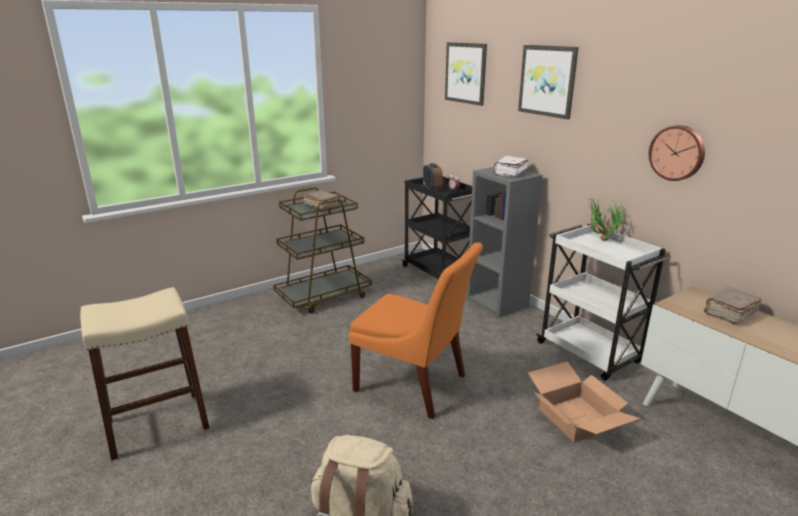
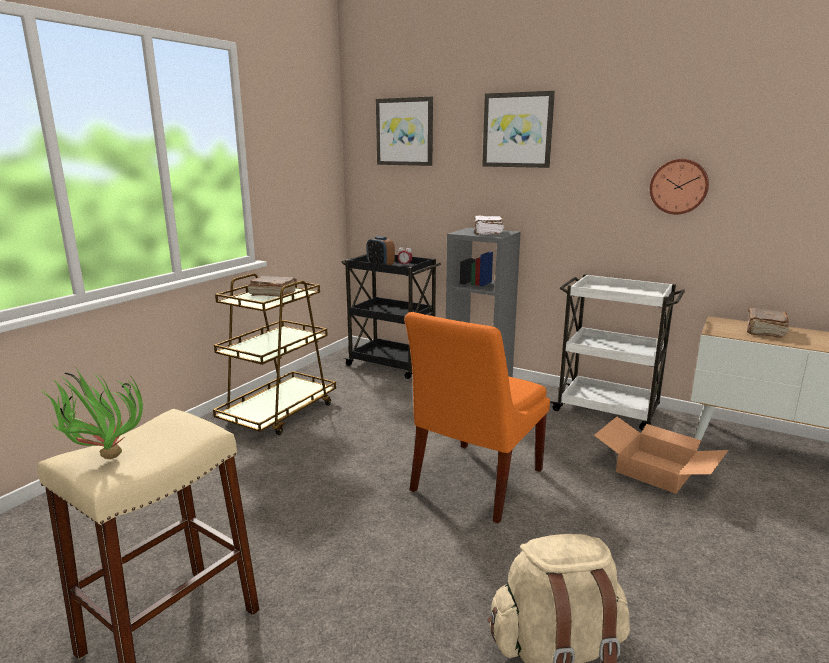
camera: 25 degrees left, 5 degrees down
(414, 385) = (474, 482): orange chair -> orange chair turned 120 degrees clockwise
(599, 240) = (605, 288): potted plant -> potted plant (100, 460)

